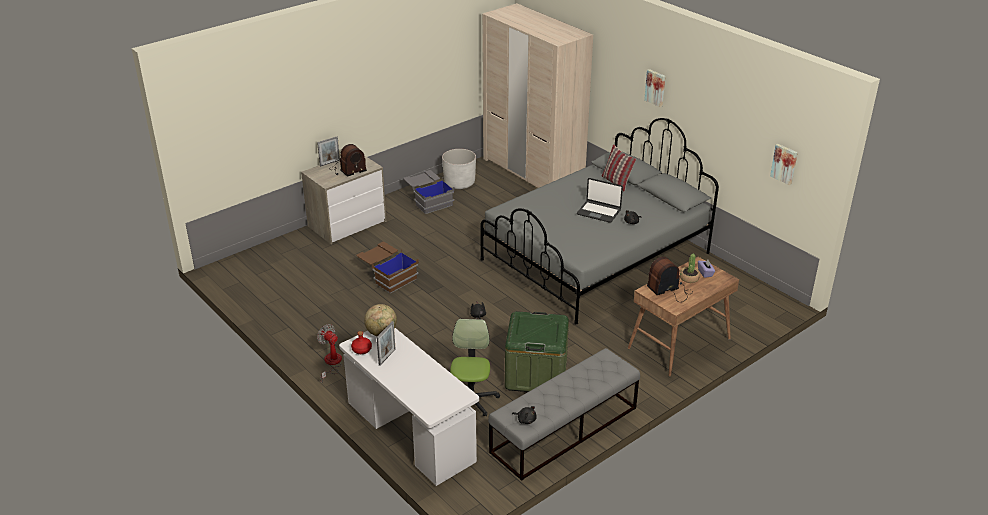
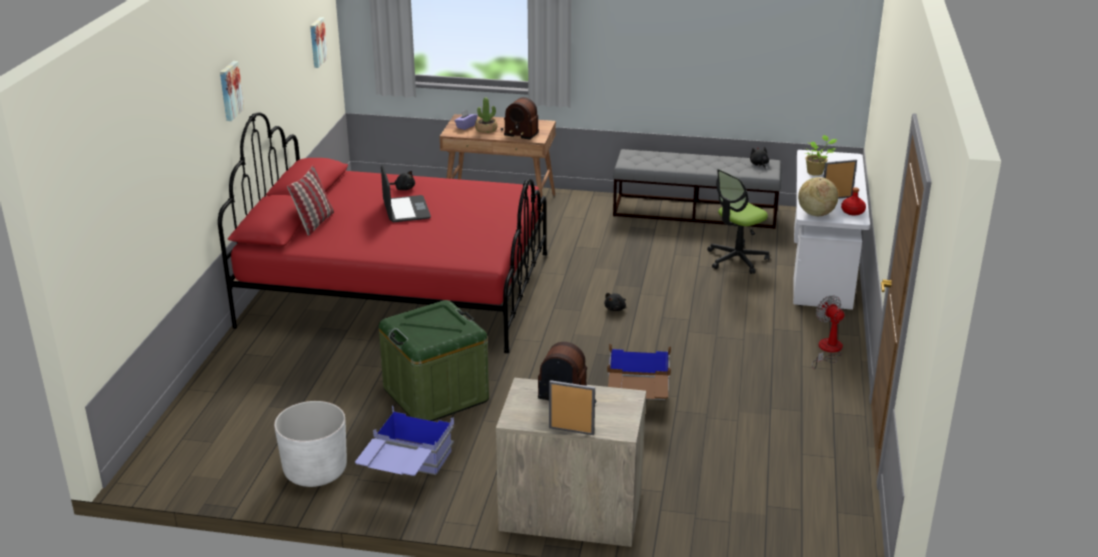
camera: 130 degrees left, 5 degrees down
(331, 363) = (828, 350): fan -> fan turned 150 degrees clockwise
(428, 200) = (406, 472): grey storage box -> blue storage box
(432, 376) = (816, 172): none -> potted plant
(532, 171) = (202, 421): beige wardrobe -> none
(536, 374) = (650, 246): green storage box -> green storage box (436, 394)
(595, 257) = (398, 289): grey bed -> red bed

